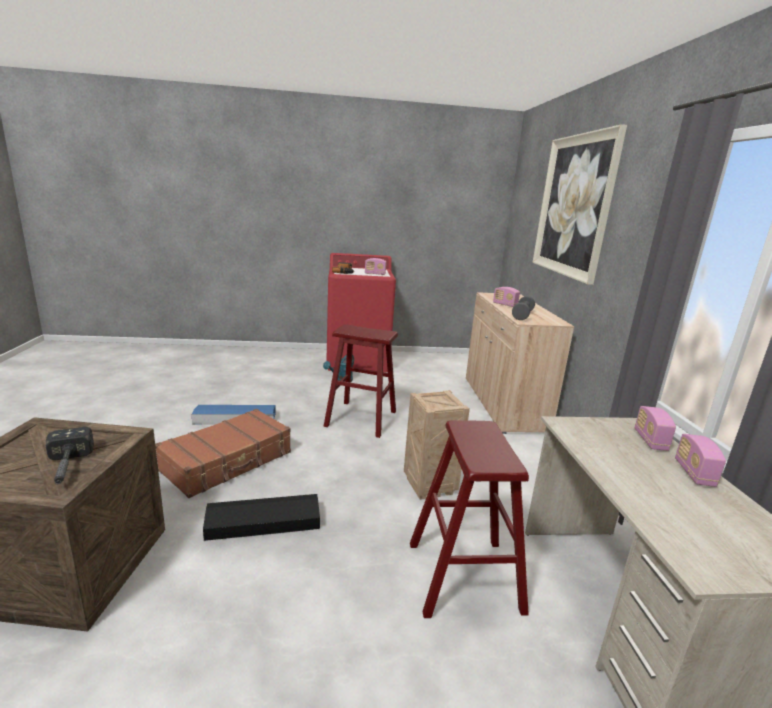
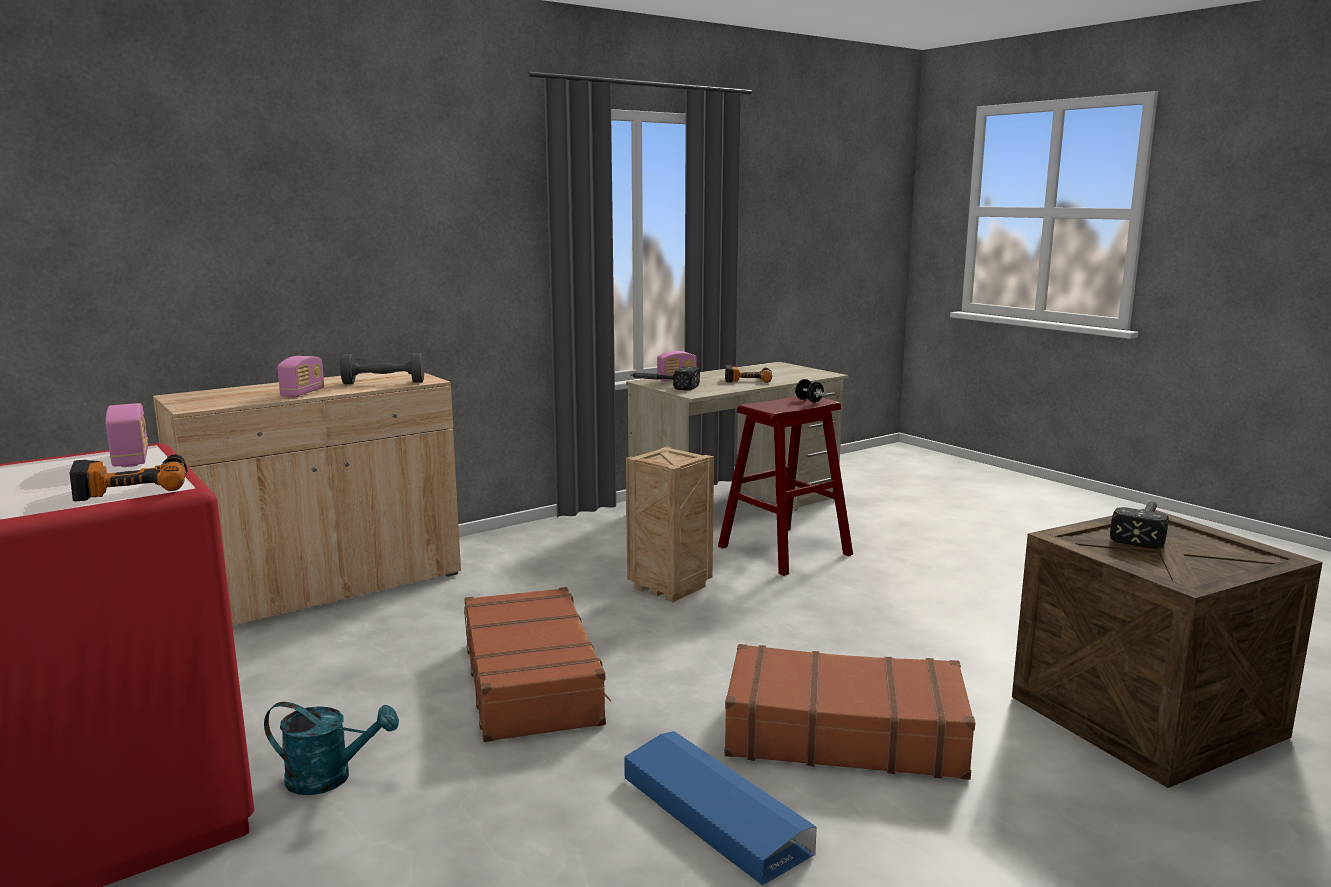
camera: 120 degrees left, 5 degrees down
(263, 522) = (891, 648): black storage box -> none
(361, 418) = (532, 681): red stool -> brown suitcase
(485, 456) = (809, 401): none -> black dumbbell
(574, 206) = (291, 185): picture -> none
(612, 424) = (662, 386): none -> hammer
(647, 480) = (748, 379): none -> power drill
(693, 473) = (713, 374): radio -> none

